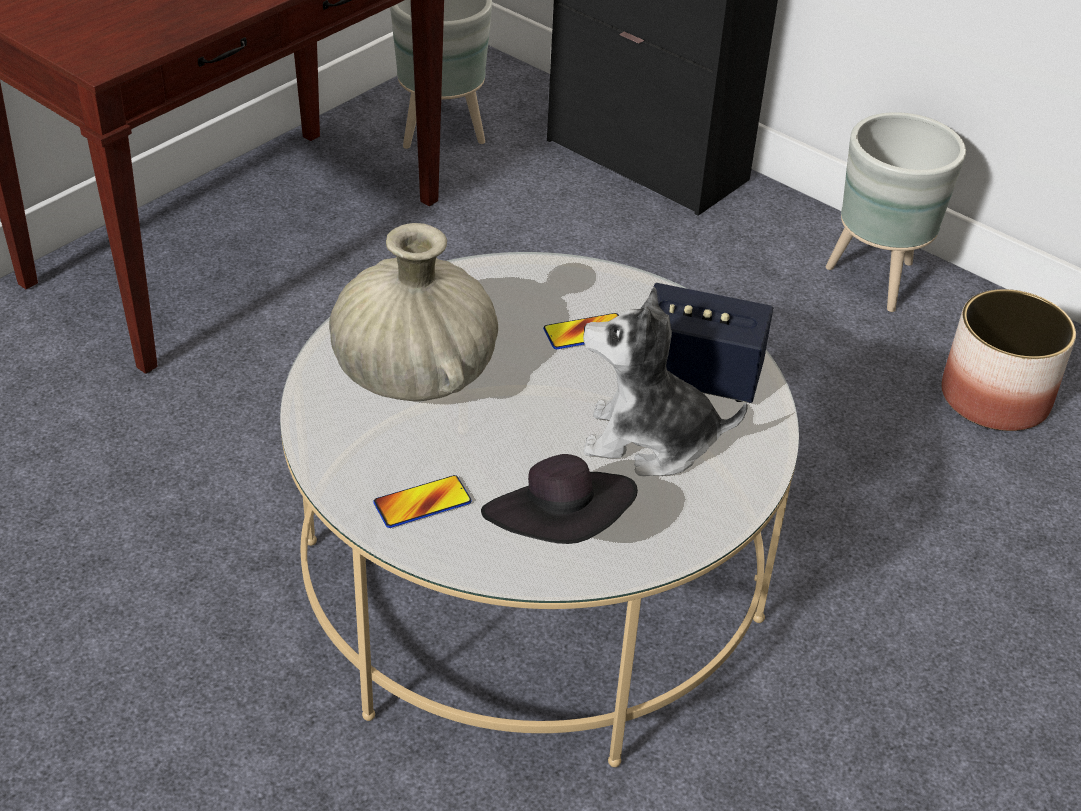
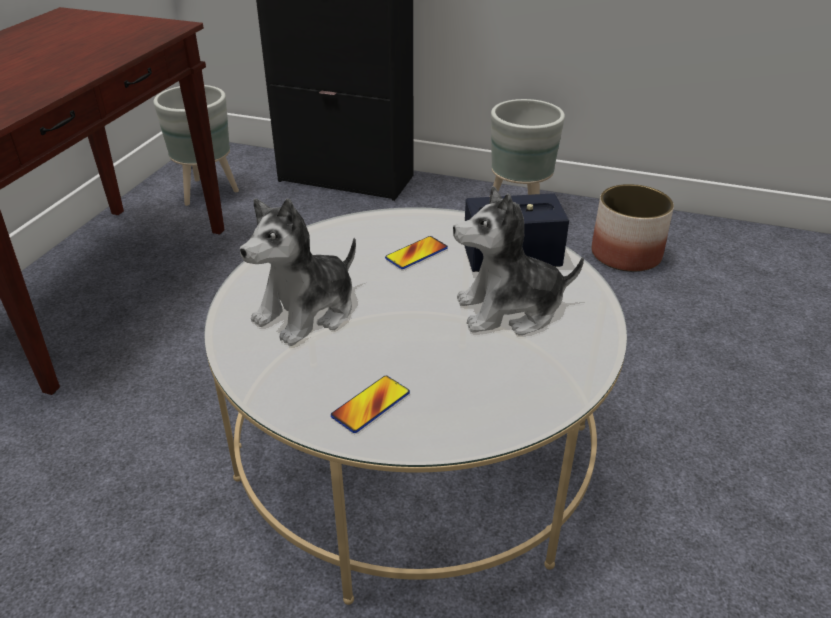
camera: 20 degrees left, 5 degrees down
(415, 373) = (307, 312): beige vase -> plush toy
(559, 531) = (490, 392): black hat -> none

